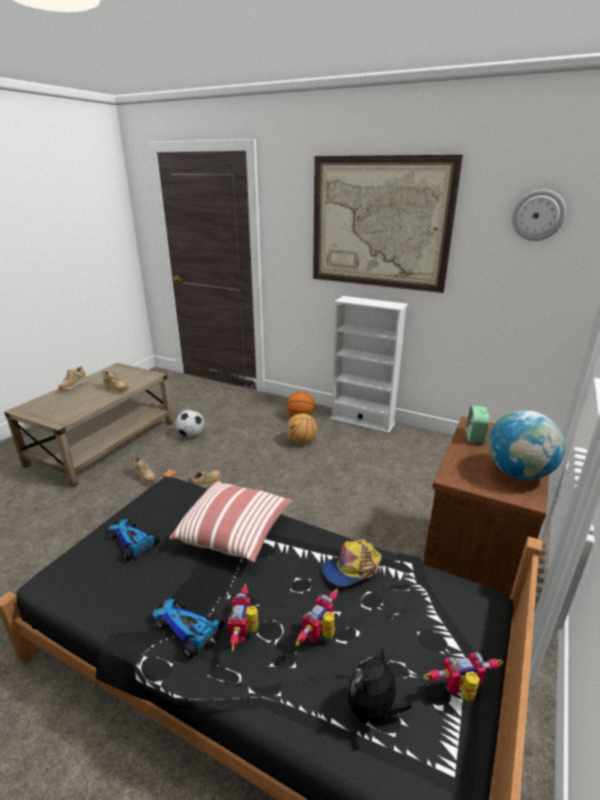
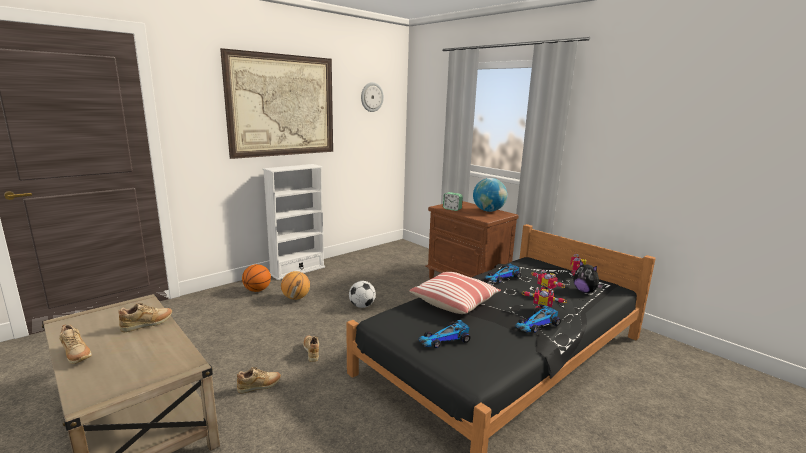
camera: 70 degrees left, 10 degrees down
(191, 435) = (208, 348): football -> football (362, 306)
(351, 568) = (502, 277): cap -> toy car

